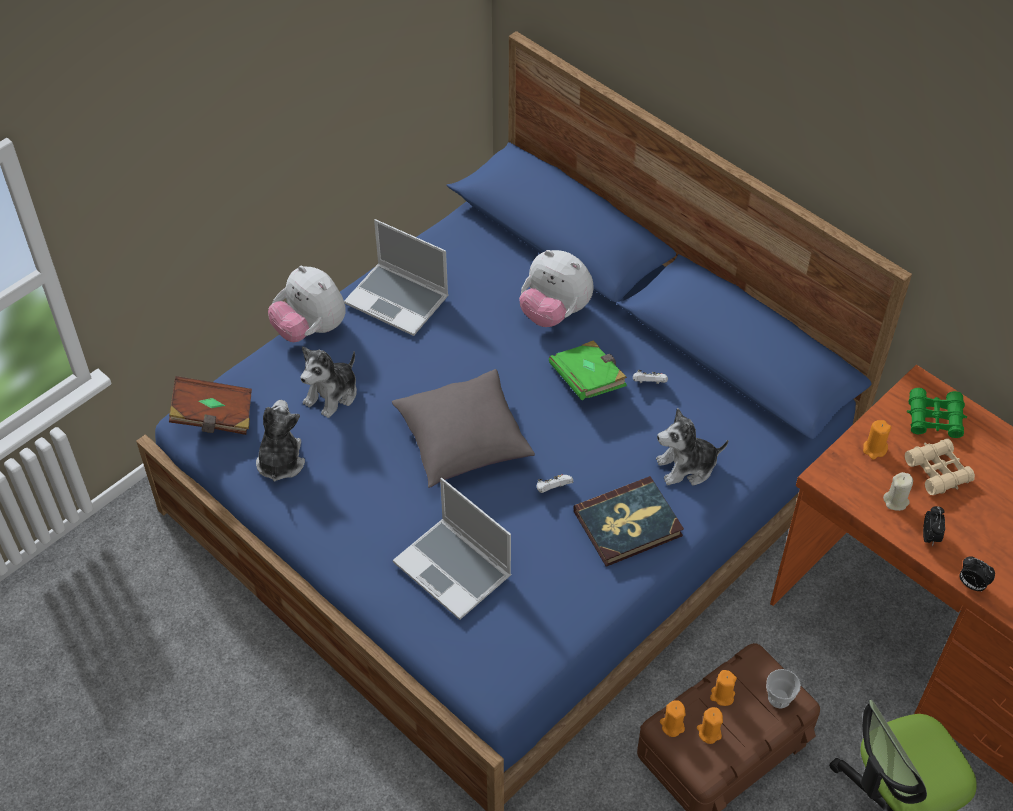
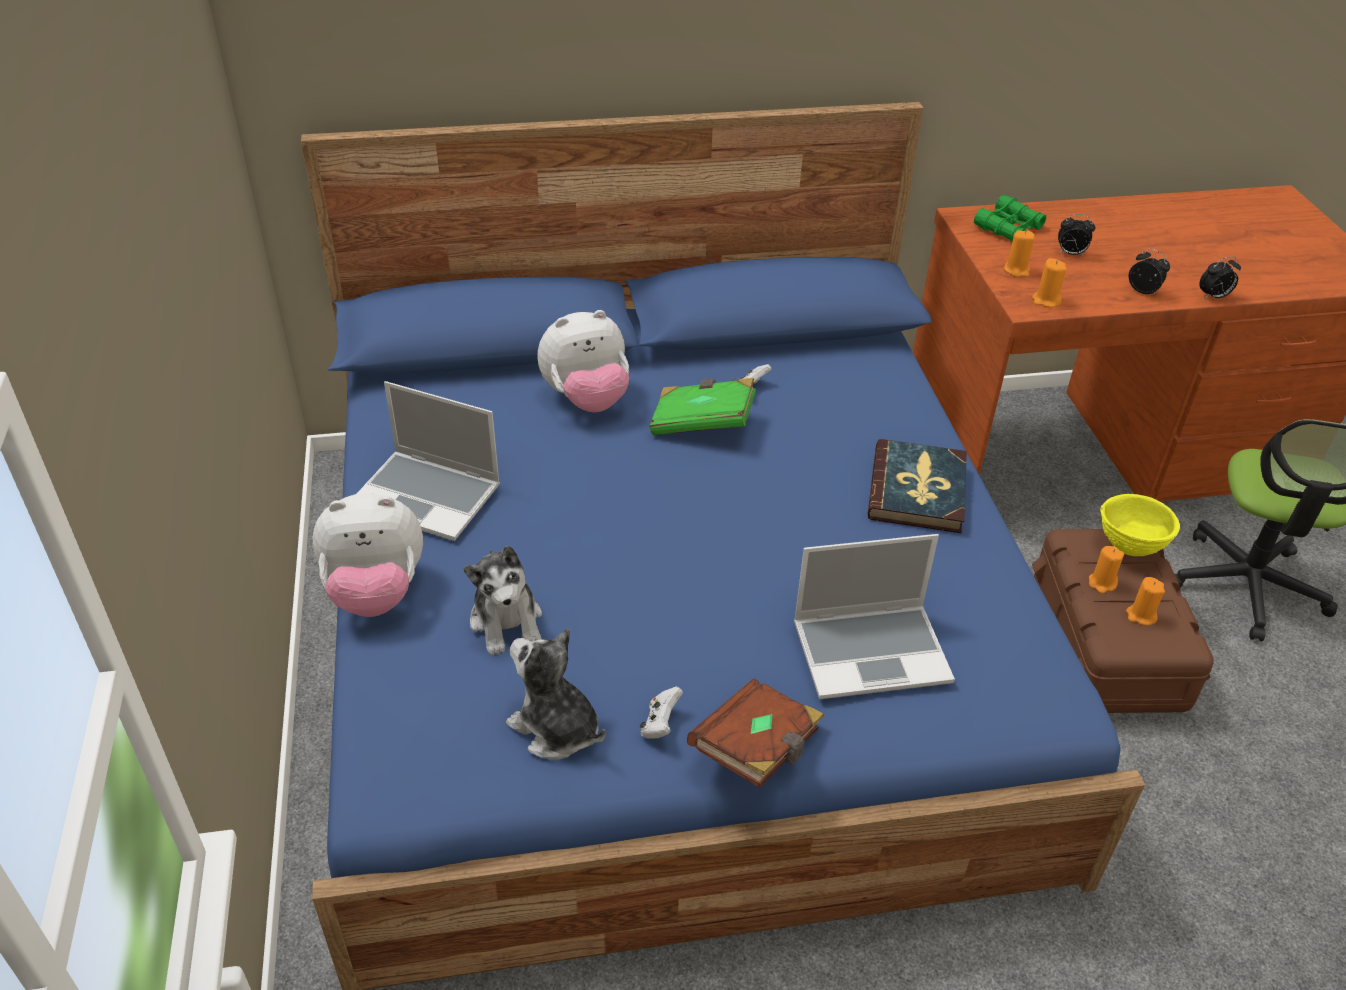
camera: 55 degrees left, 10 degrees down
(213, 417) = (412, 759): brown book -> brown book (757, 748)
(398, 300) = (429, 497): laptop -> laptop turned 45 degrees clockwise
(463, 442) = (692, 551): grey pillow -> none
(553, 489) = (824, 518): white game controller -> white game controller (660, 724)
(672, 725) = (1116, 637): orange candle -> orange candle (1046, 301)
(687, 467) = (878, 418): plush toy -> none
(779, 698) = (1129, 547): cup -> yellow bowl
(896, 501) = (1087, 288): beige candle -> none
(937, 471) = (1070, 254): beige binoculars -> alarm clock

